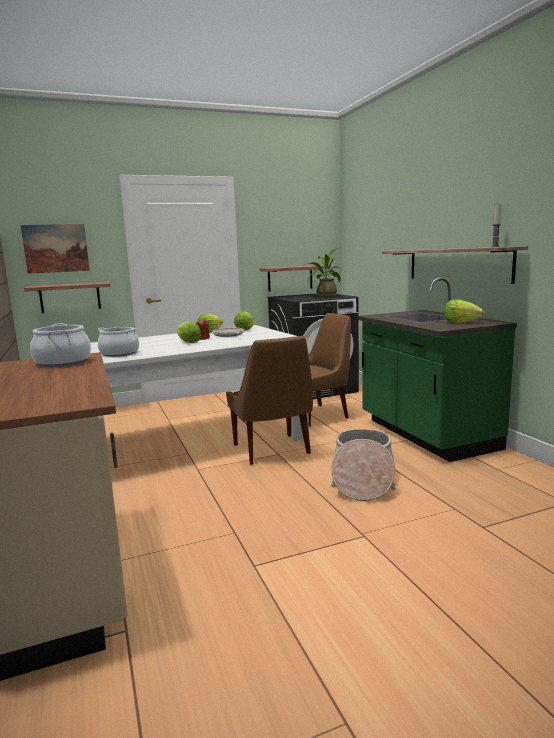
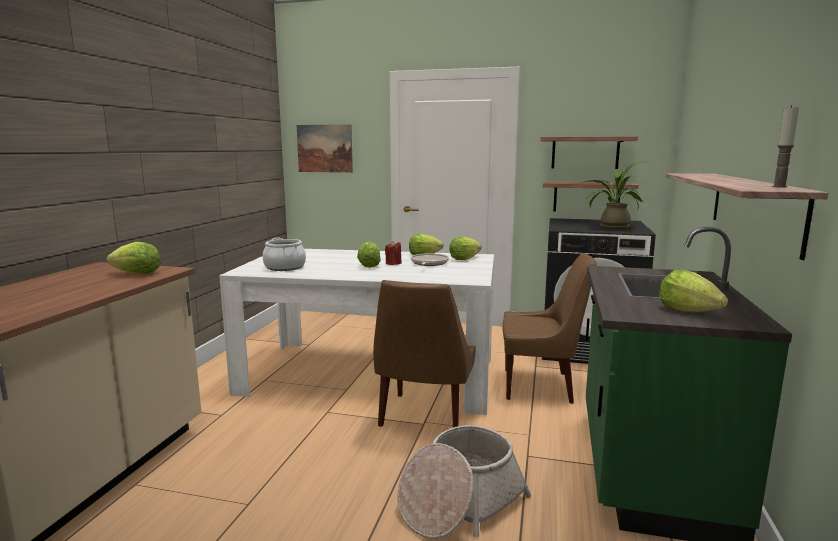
camera: 35 degrees right, 0 degrees up
(63, 362) = (136, 274): cooking pot -> lettuce
(70, 297) = (333, 198): shelf -> shelf (585, 153)

